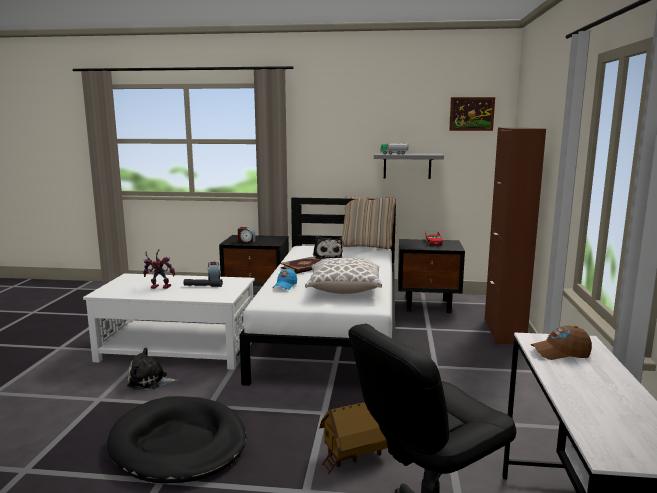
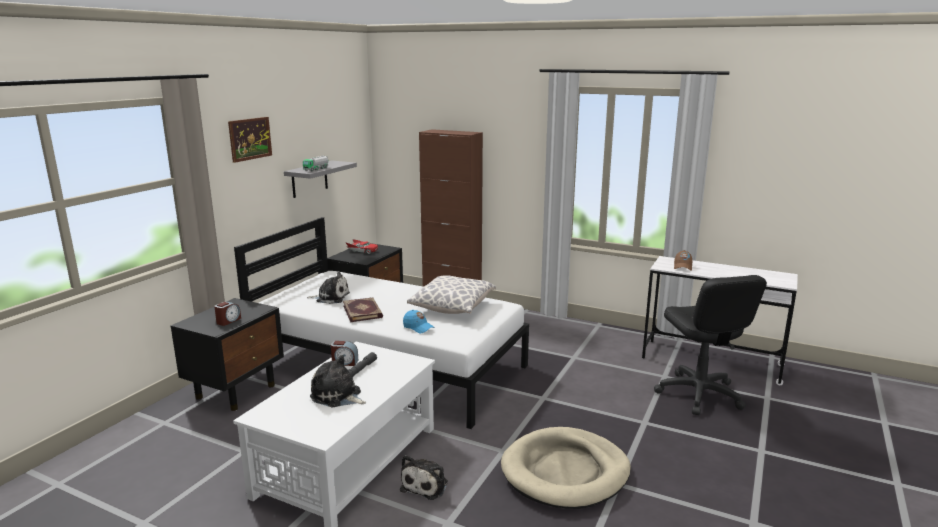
camera: 70 degrees left, 5 degrees up
(158, 287) = (338, 396): toy robot -> plush toy
(178, 444) = (565, 472): black dog bed -> beige dog bed
(355, 456) = (608, 397): toy house -> none
(367, 246) = (313, 276): beige pillow -> none
(471, 114) = (346, 117): picture -> picture (250, 139)

